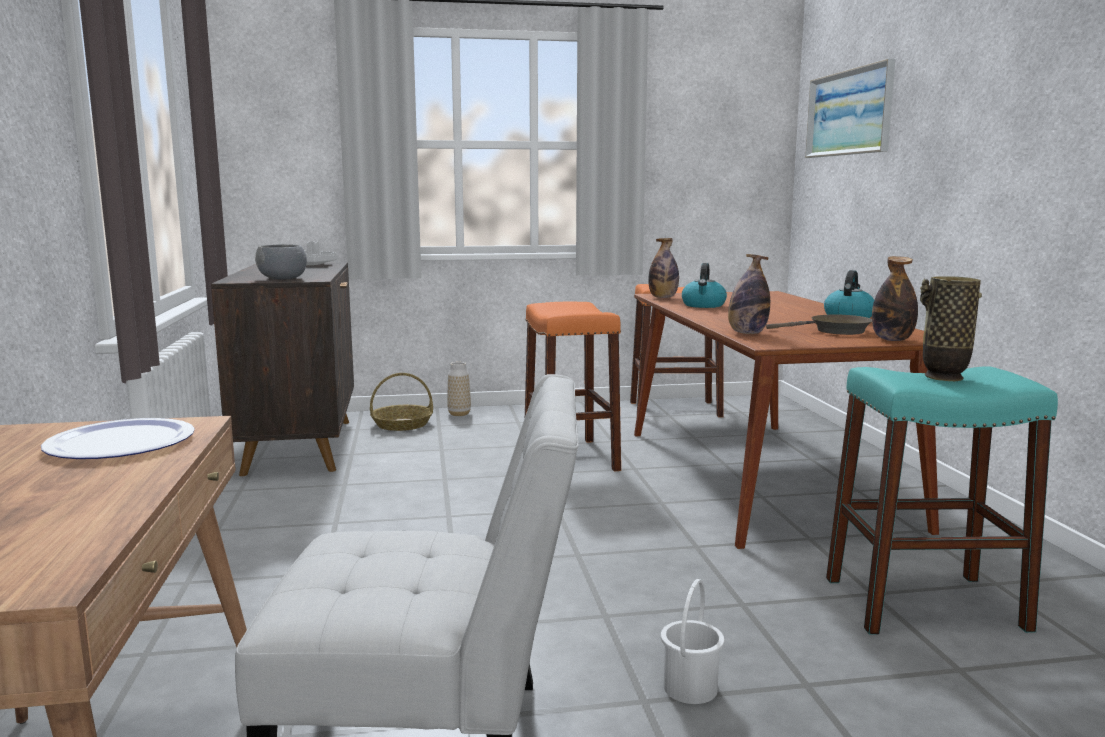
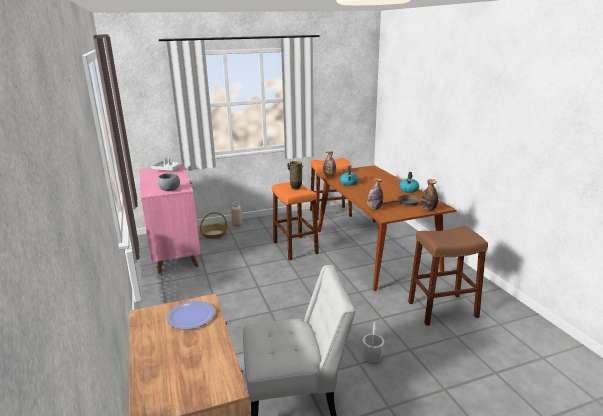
camera: 10 degrees left, 10 degrees up
(299, 445) = (174, 252): brown cabinet -> pink cabinet
(849, 113) = (402, 87): picture -> none
(923, 604) = (442, 309): turquoise stool -> brown stool
(943, 377) = (450, 235): vase -> vase (296, 188)

